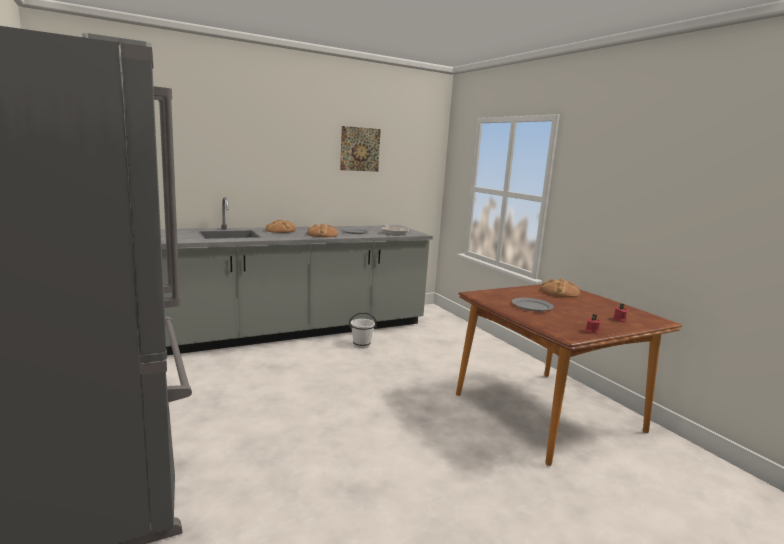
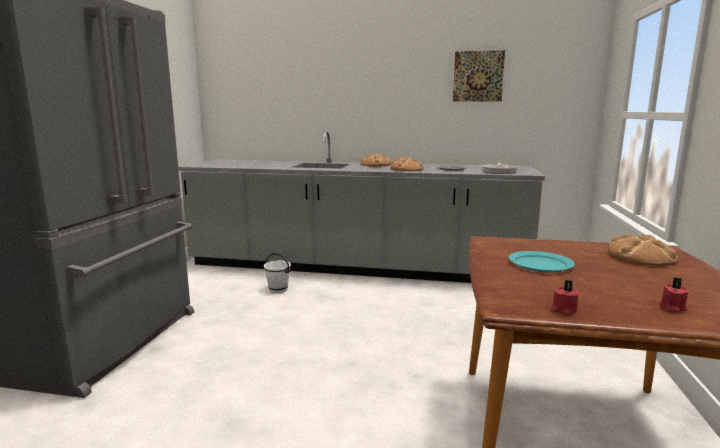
camera: 40 degrees right, 0 degrees up
(361, 345) = (431, 295): white bucket -> white bucket (278, 289)
(531, 306) = (540, 264): grey plate -> turquoise plate

